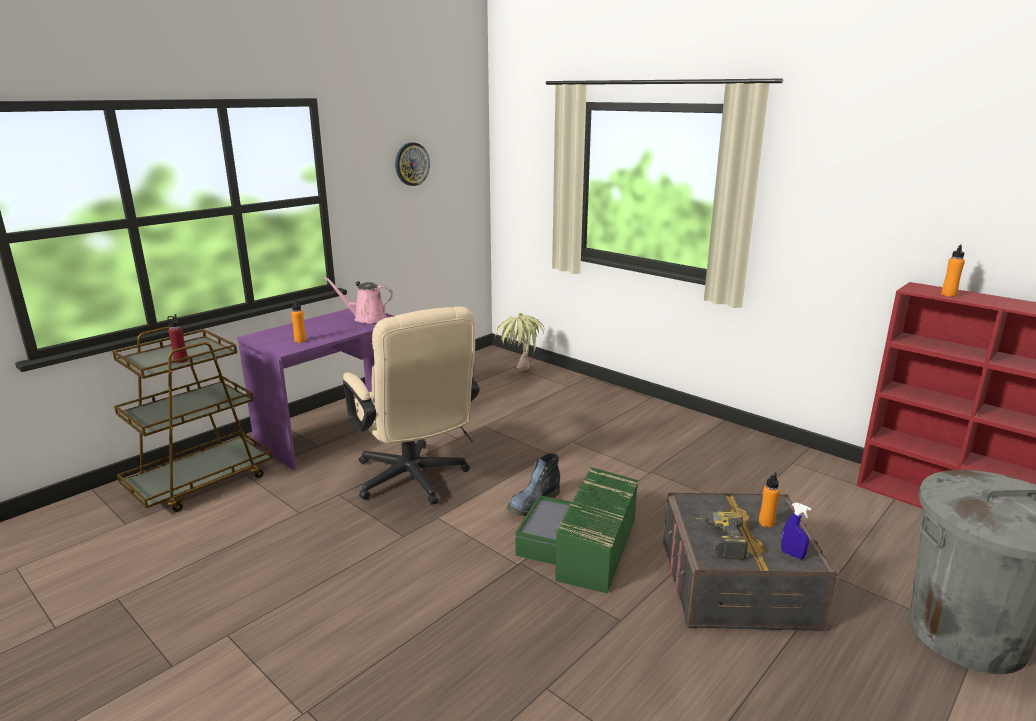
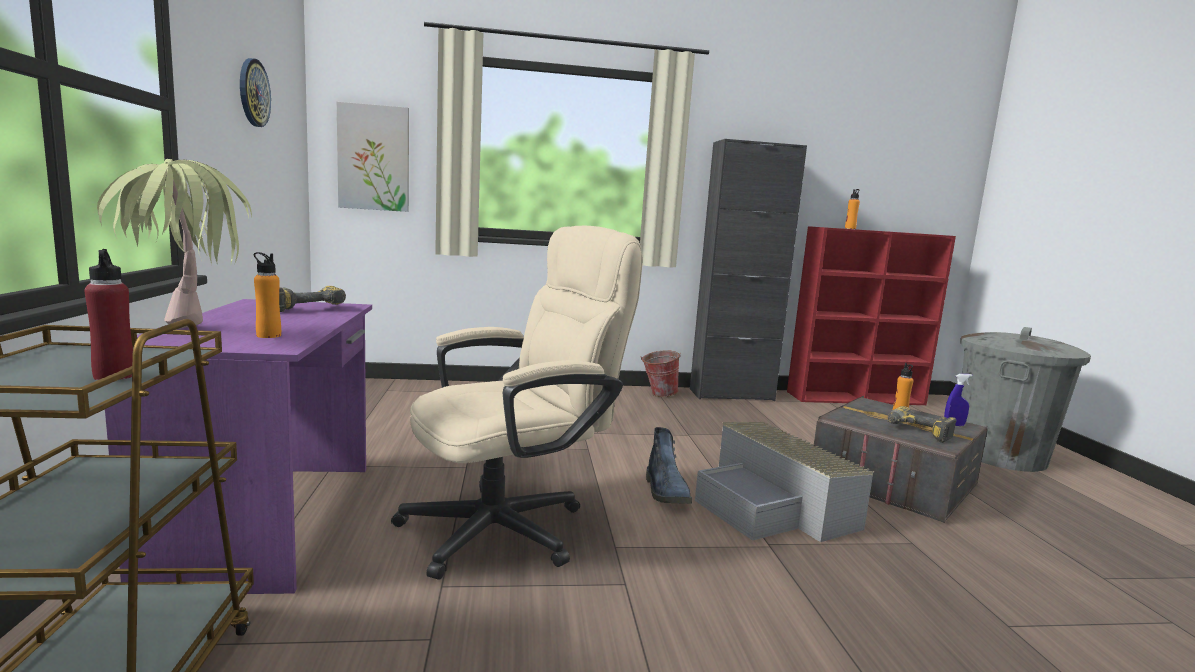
camera: 50 degrees left, 10 degrees down
(367, 318) = (305, 308): pink watering can -> power drill
(414, 482) = (512, 526): beige office chair -> beige office chair turned 45 degrees counterclockwise
(519, 375) = (409, 395): potted plant -> potted plant (185, 335)
(524, 188) = (374, 158): none -> picture
(581, 547) = (774, 506): green storage box -> grey storage box
(709, 429) = (658, 394): none -> bucket
(788, 453) = (731, 395): none -> black cabinet

